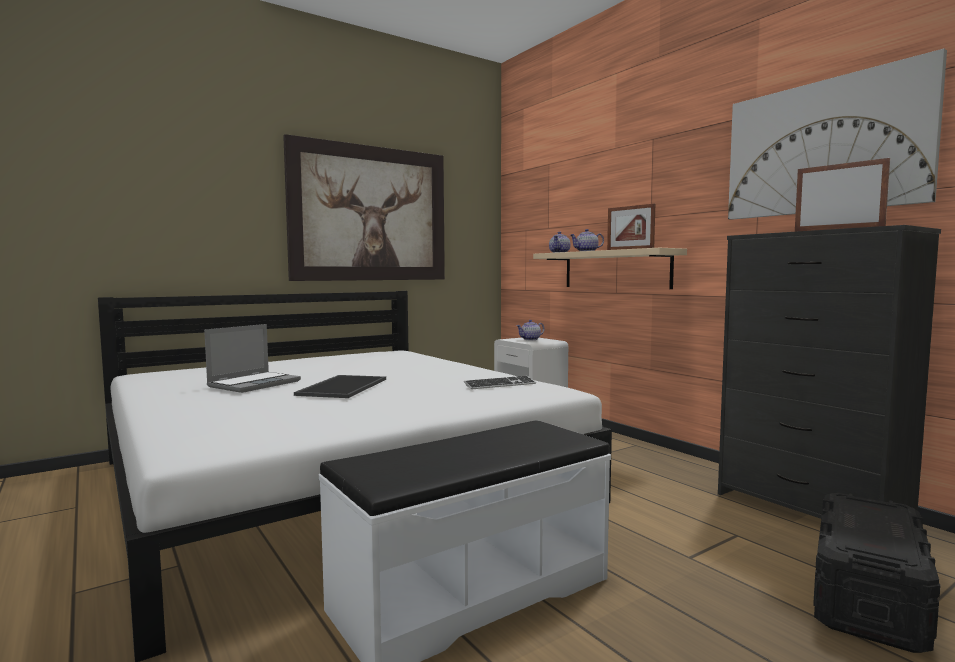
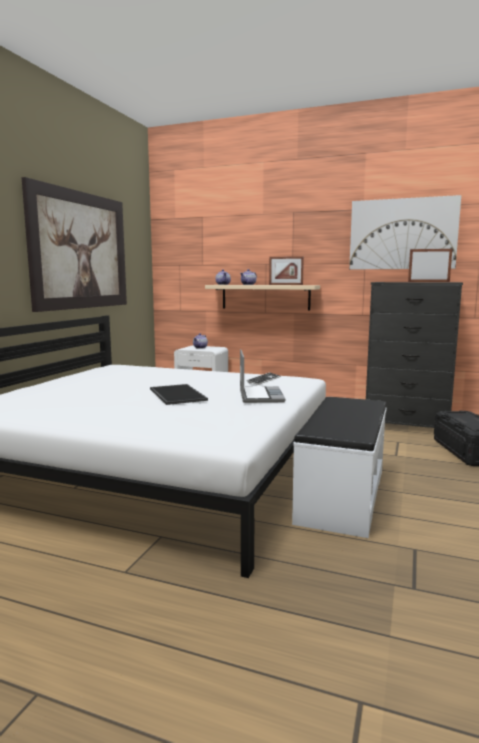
camera: 35 degrees left, 5 degrees up
(255, 384) = (103, 402): laptop -> laptop (260, 396)

